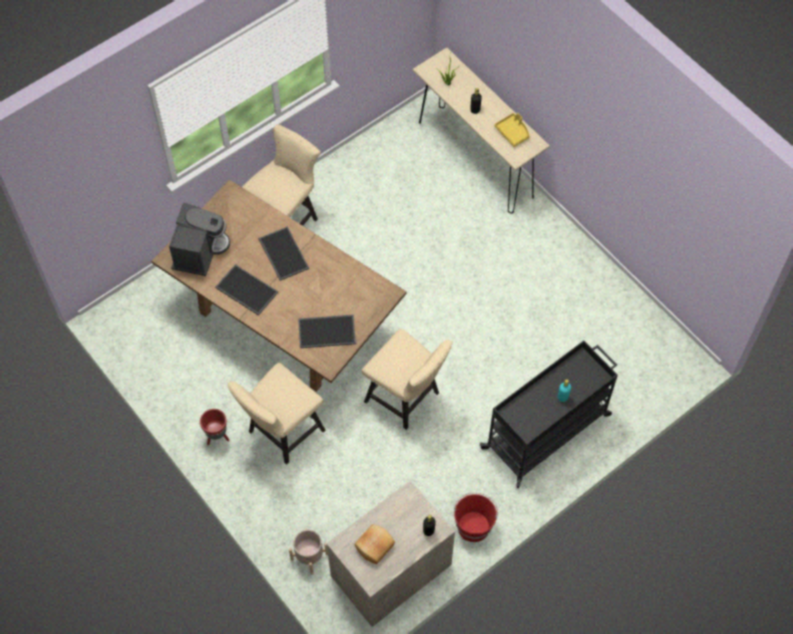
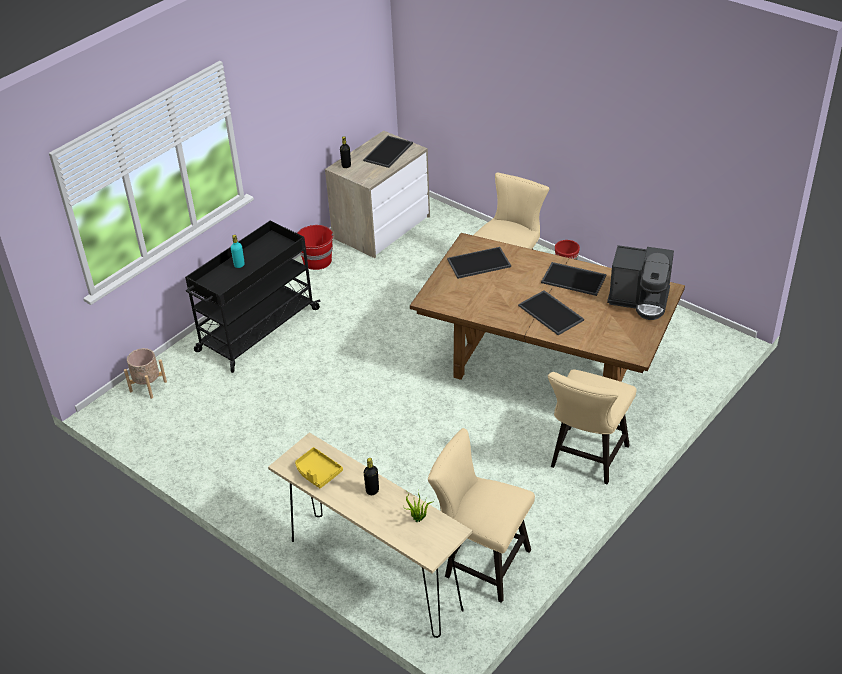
camera: 170 degrees right, 20 degrees down
(199, 251) = (640, 300): coffee machine -> coffee machine turned 75 degrees counterclockwise
(309, 556) = (451, 223): beige planter -> beige planter (148, 386)
(374, 546) = (388, 152): bread -> tray
(406, 399) = (398, 330): beige chair -> beige chair (481, 562)

